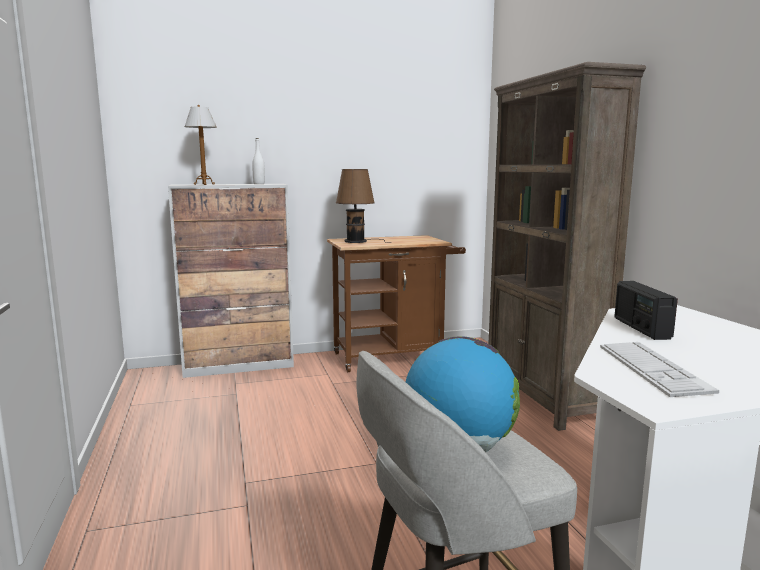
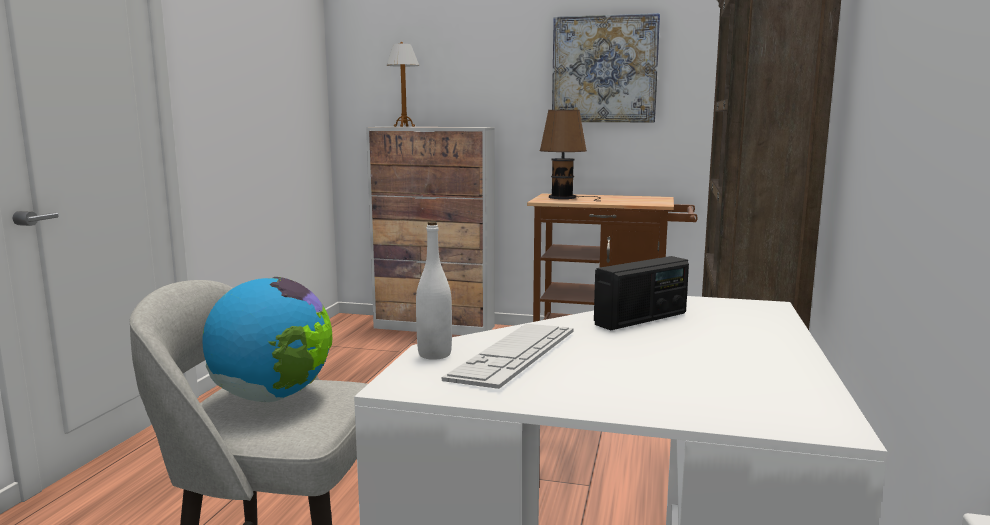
camera: 30 degrees right, 0 degrees up
(259, 184) = (459, 126): white bottle -> white bottle (434, 354)
(371, 136) = (604, 69): none -> picture
(641, 328) = (641, 319): radio -> radio turned 150 degrees counterclockwise

